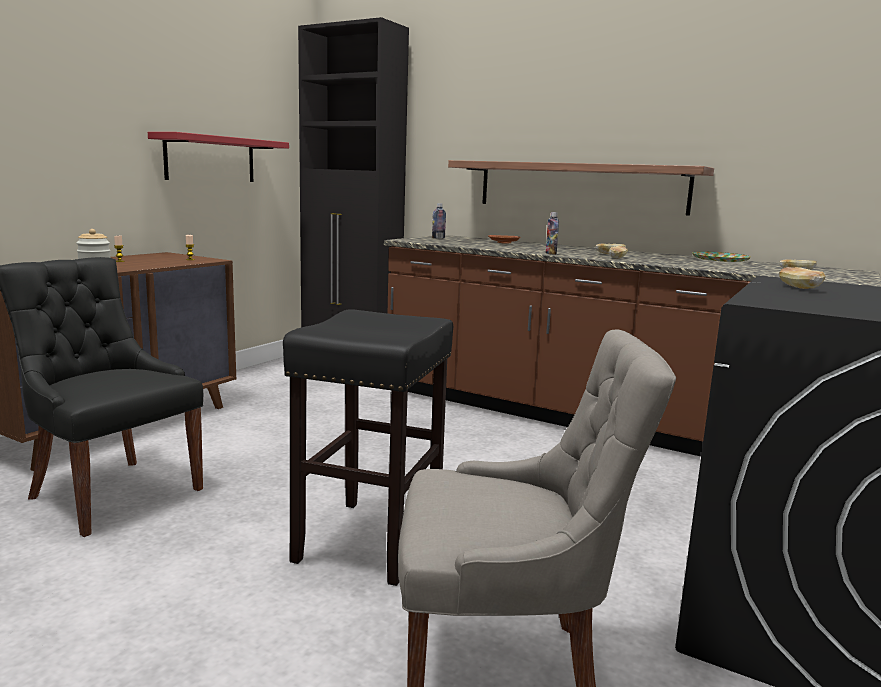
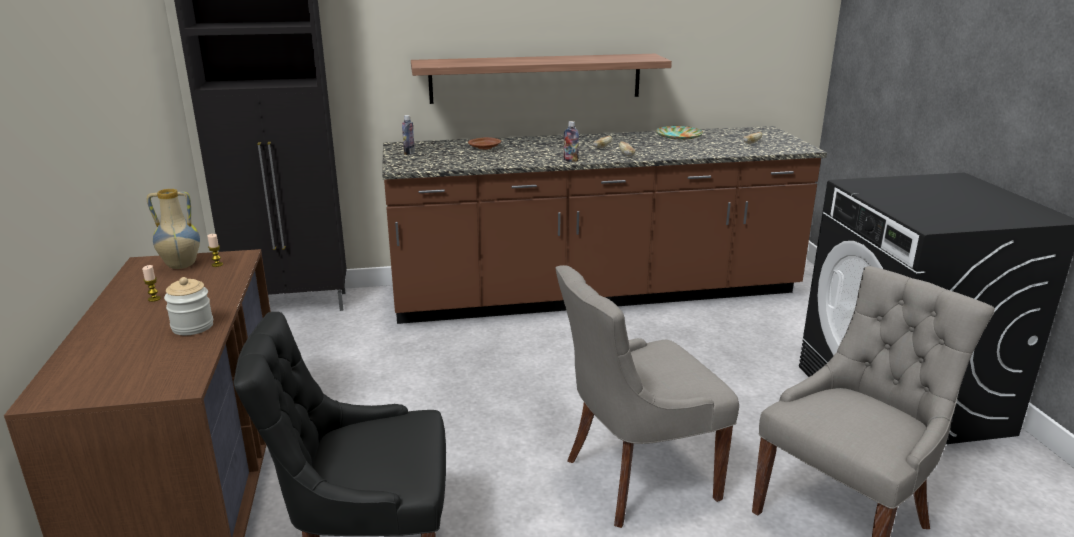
camera: 40 degrees left, 10 degrees up
(174, 257) = (181, 266): none -> vase
(210, 159) = (124, 112): red shelf -> none
(370, 539) = (636, 478): black stool -> grey chair
(799, 288) = (889, 195): bread -> none

